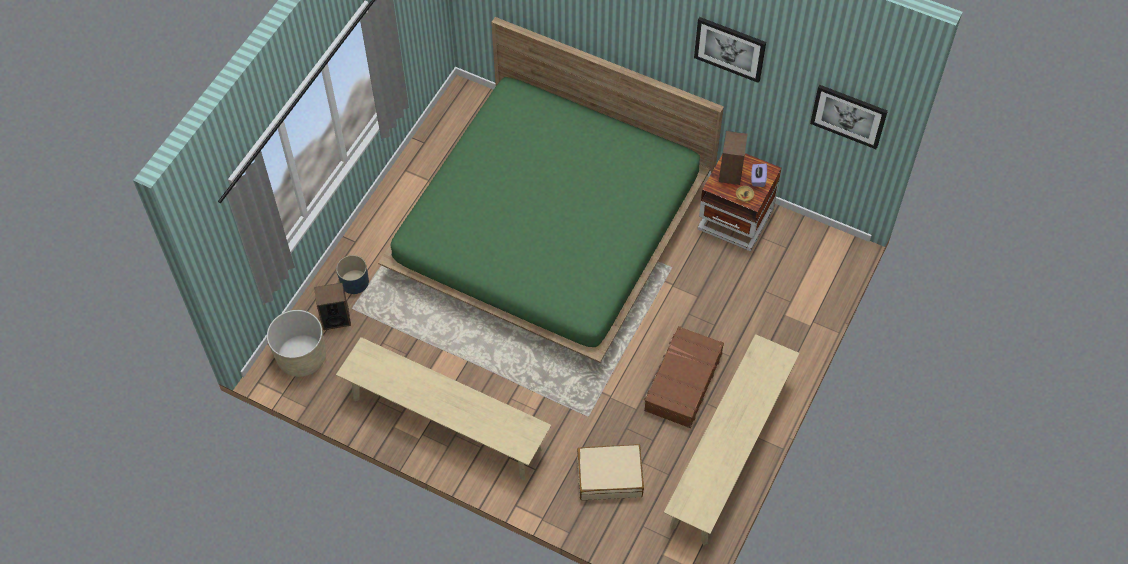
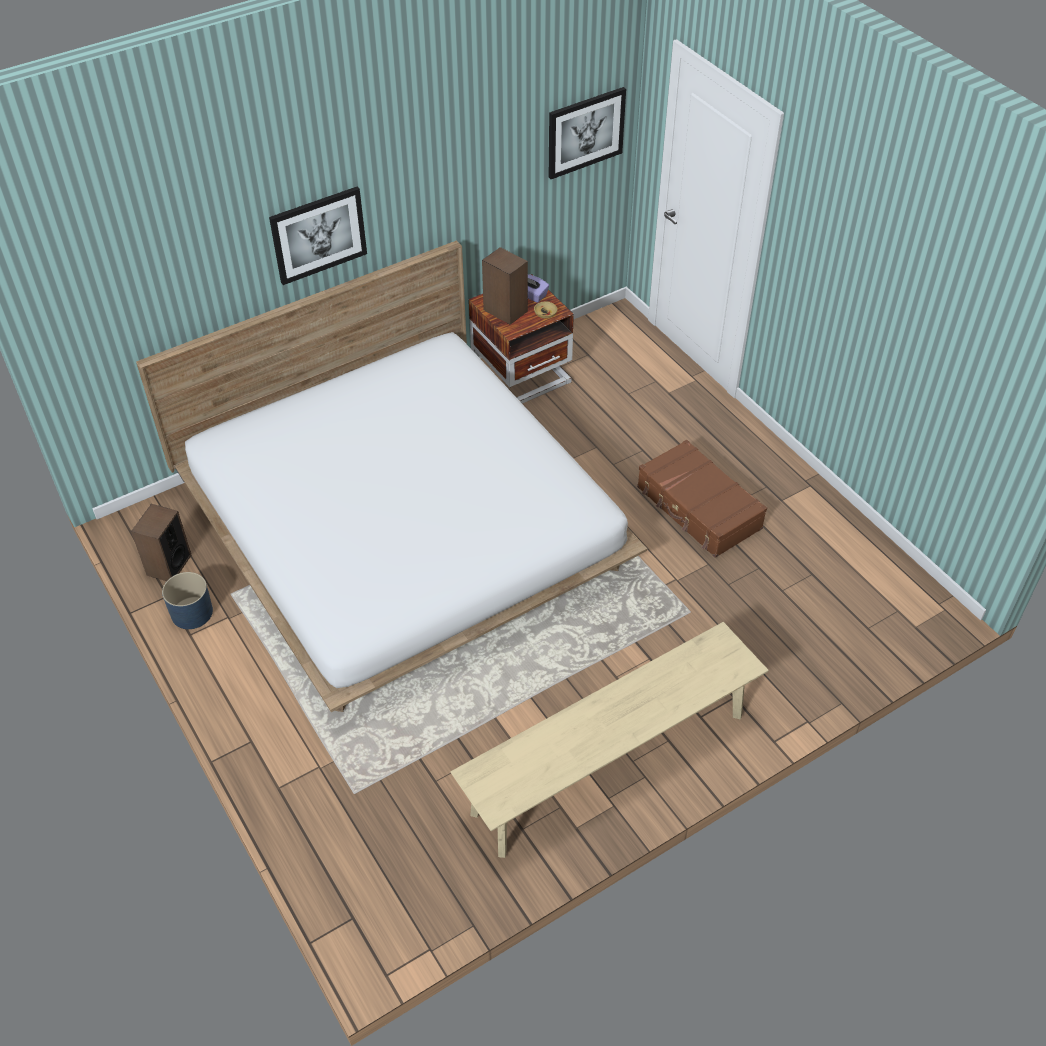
camera: 60 degrees left, 10 degrees down
(301, 357) = (387, 894): beige planter -> none
(335, 318) = (355, 821): speaker -> speaker (168, 565)
(354, 282) = (313, 771): blue planter -> blue planter (191, 613)
(549, 230) = (405, 533): green bed -> white bed
(609, 476) = (785, 629): beige suitcase -> none
(728, 454) = (815, 512): beige bench -> none
(730, 48) = (443, 146): picture -> picture (318, 234)

